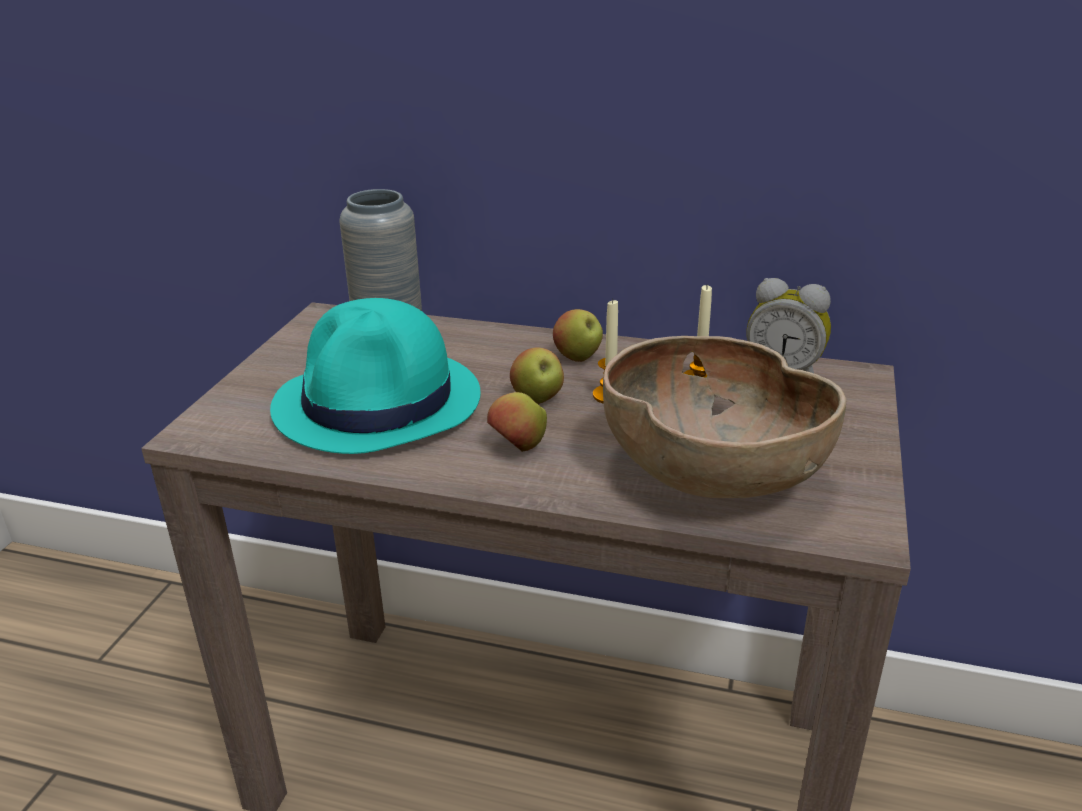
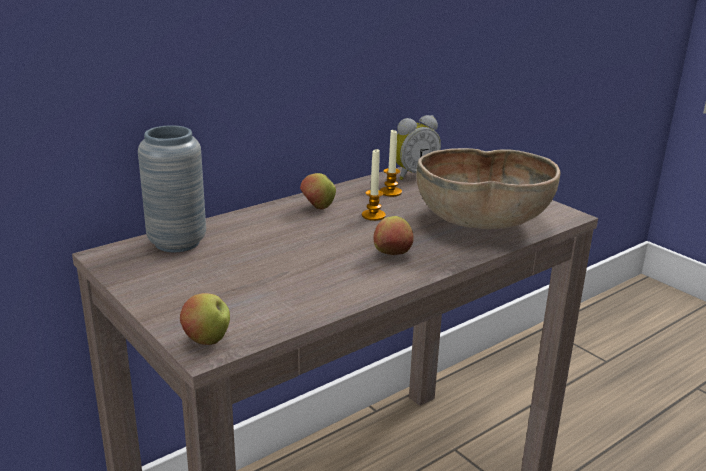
camera: 55 degrees left, 5 degrees down
(379, 403) = (275, 275): turquoise hat -> none
(537, 399) = (347, 233): apple -> apple (207, 340)

